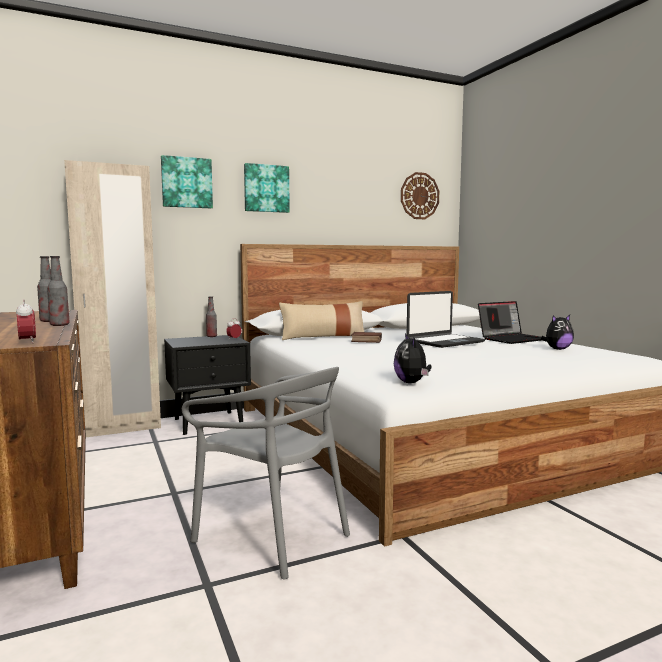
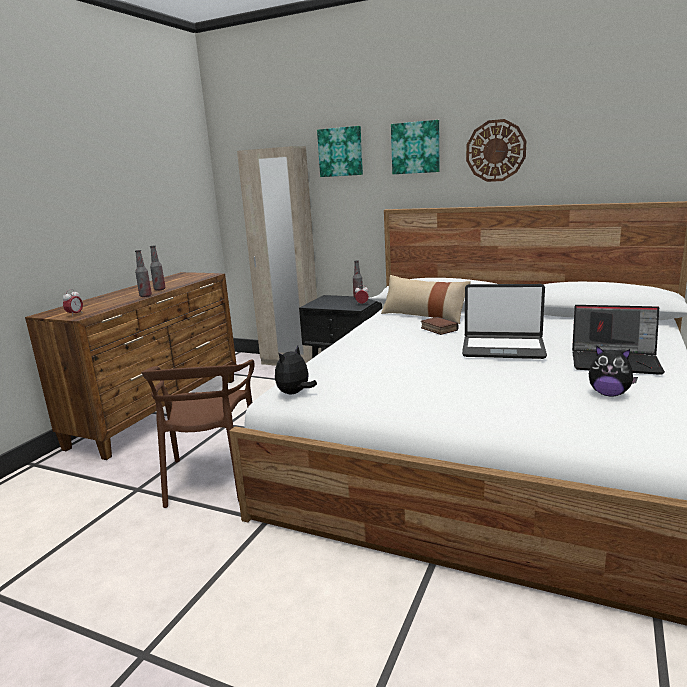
camera: 50 degrees right, 10 degrees up
(273, 535) = (211, 478): grey chair -> brown chair
(419, 196) = (634, 129): wall clock -> wall clock (495, 151)

